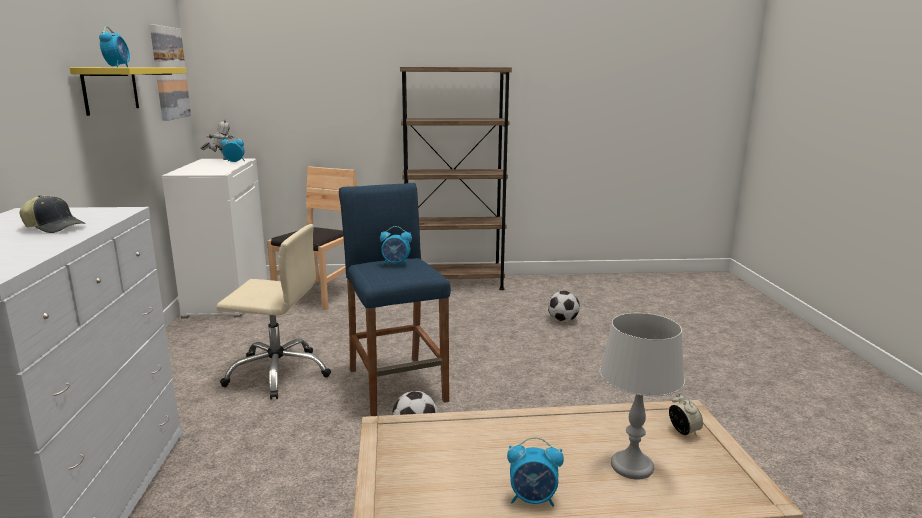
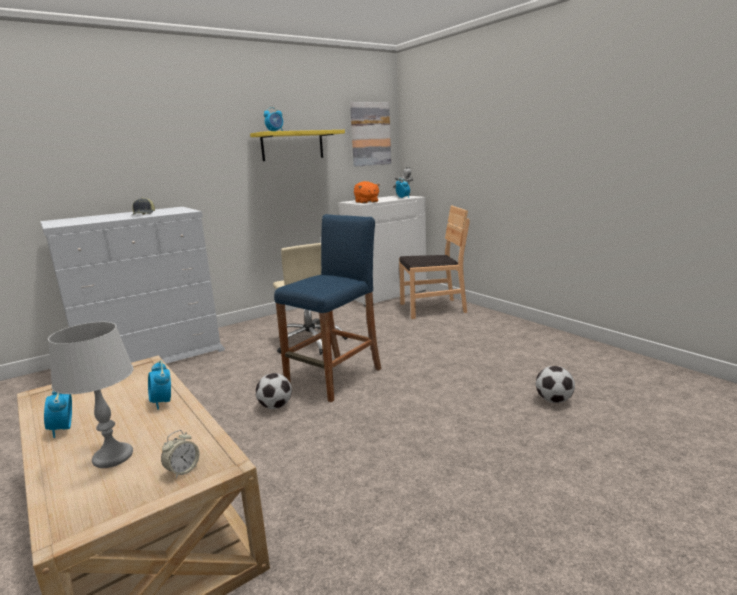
camera: 60 degrees right, 0 degrees up
(213, 171) = (366, 202): none -> orange plush toy
(396, 264) = (326, 279): alarm clock -> alarm clock (162, 402)
(454, 283) = (538, 334): brown bookcase -> none

